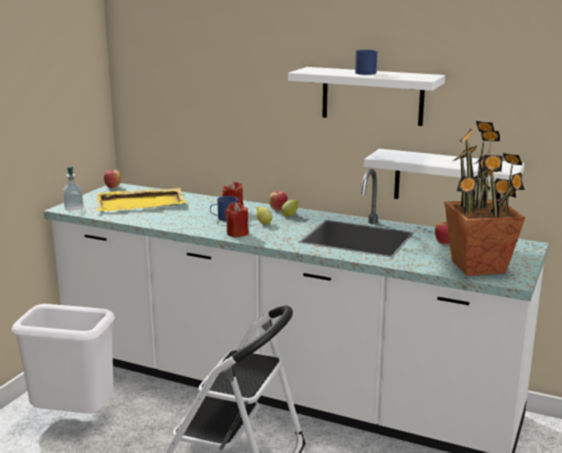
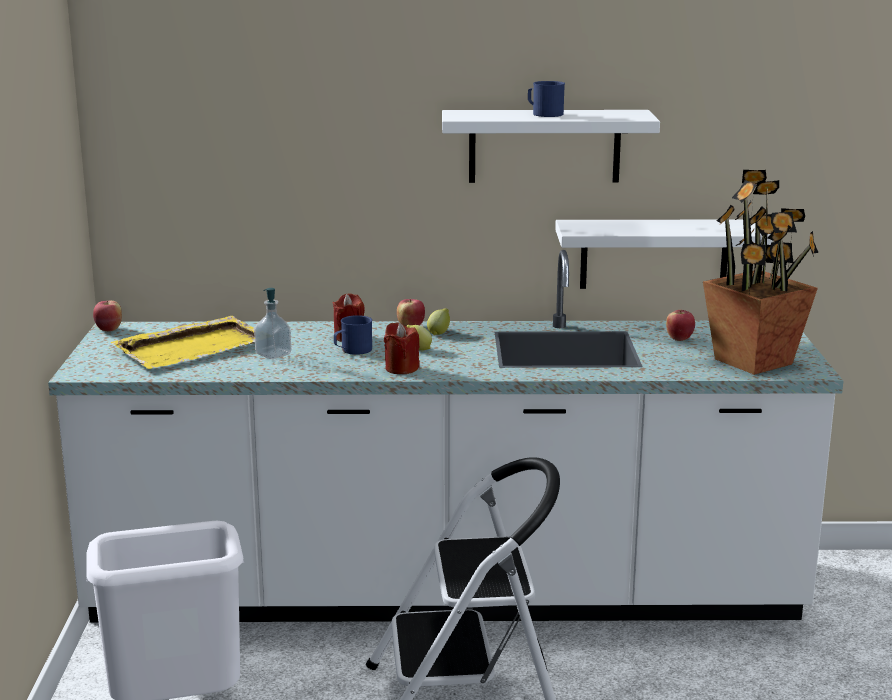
camera: 25 degrees left, 0 degrees up
(73, 208) = (94, 371): soap dispenser -> soap dispenser (273, 354)

